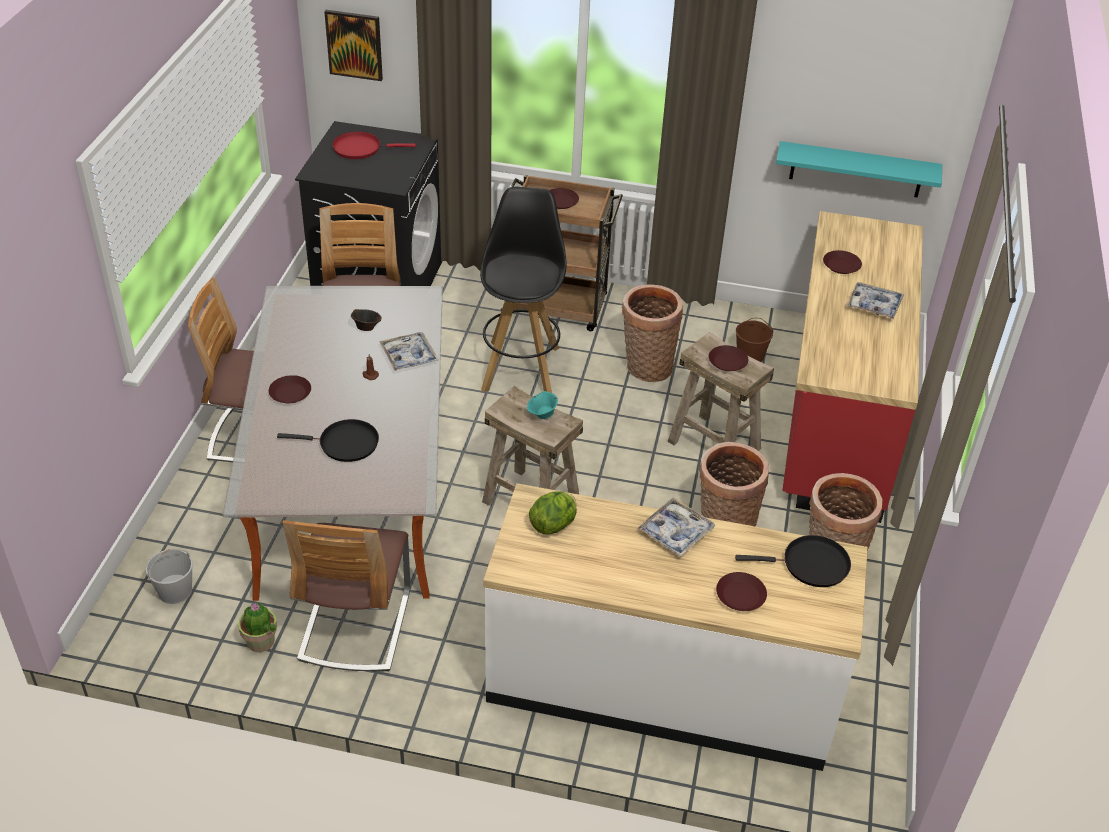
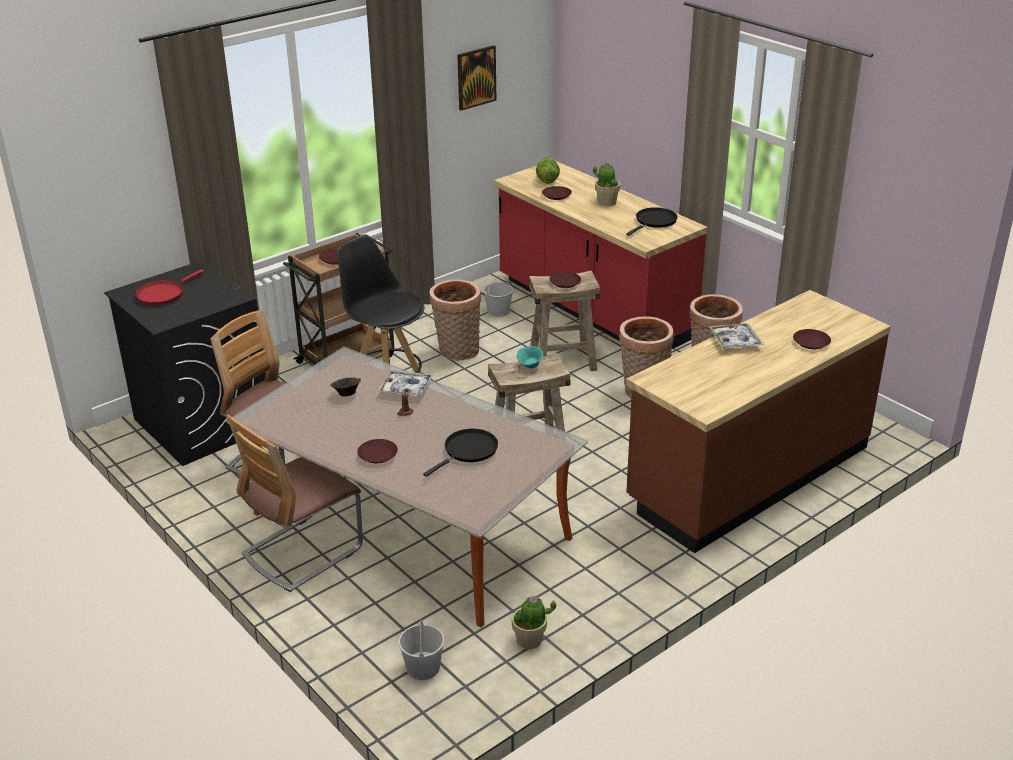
camera: 50 degrees left, 10 degrees down
(354, 44) = (105, 208): picture -> picture (476, 77)
(355, 624) = (561, 584): chair -> none
(554, 524) = (682, 379): lettuce -> lettuce (547, 181)
(661, 685) = (748, 475): white counter -> brown counter
(750, 355) = (498, 311): brown bucket -> white bucket
(810, 565) = (807, 311): black frying pan -> black frying pan (654, 221)
(856, 170) = (496, 142): turquoise shelf -> none
(874, 305) = (606, 202): tray -> potted plant

